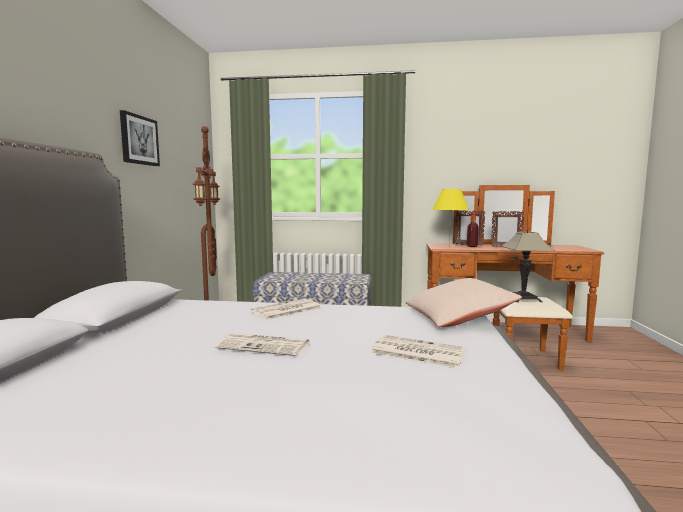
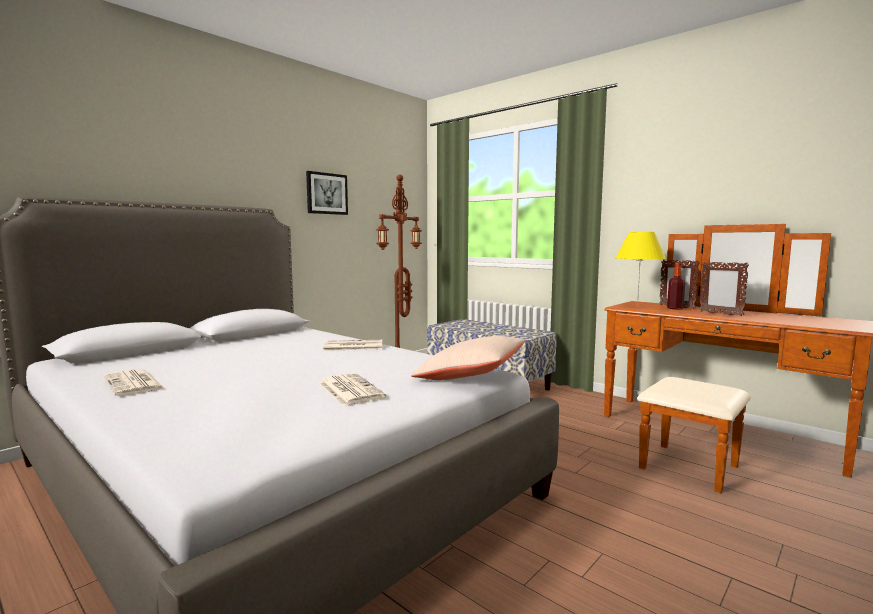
camera: 35 degrees right, 0 degrees up
(265, 345) = (272, 365): newspaper -> newspaper (134, 383)
(523, 299) = (689, 384): table lamp -> none

